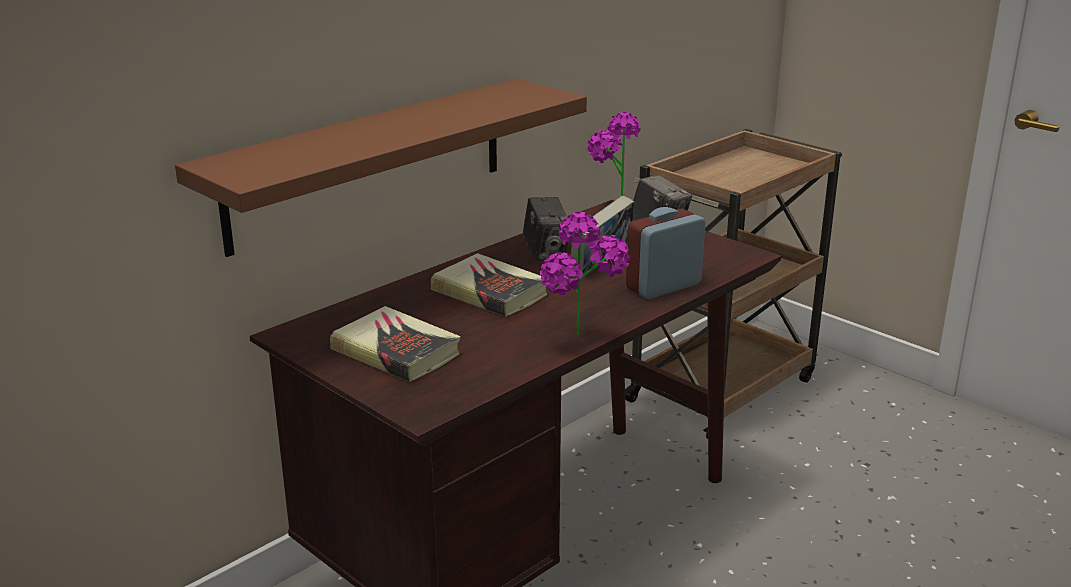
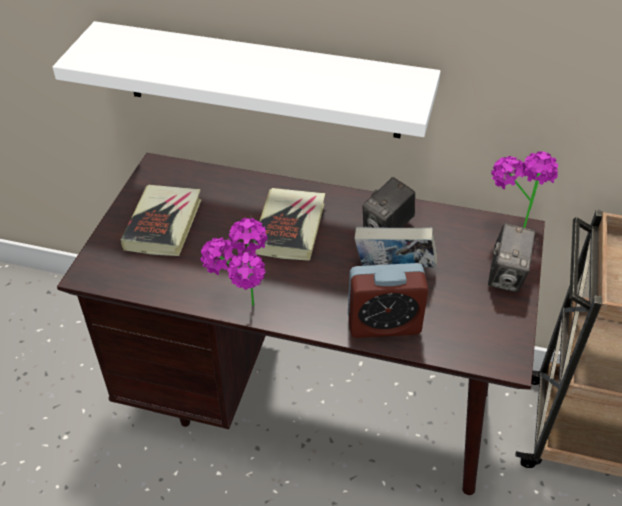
camera: 60 degrees right, 20 degrees up
(369, 163) = (262, 81): brown shelf -> white shelf
(663, 286) = (384, 324): alarm clock -> alarm clock turned 150 degrees clockwise

